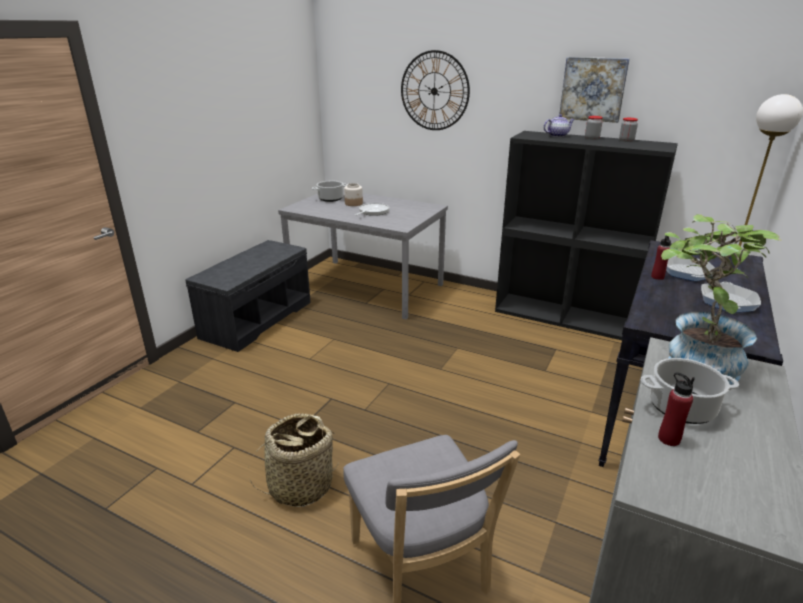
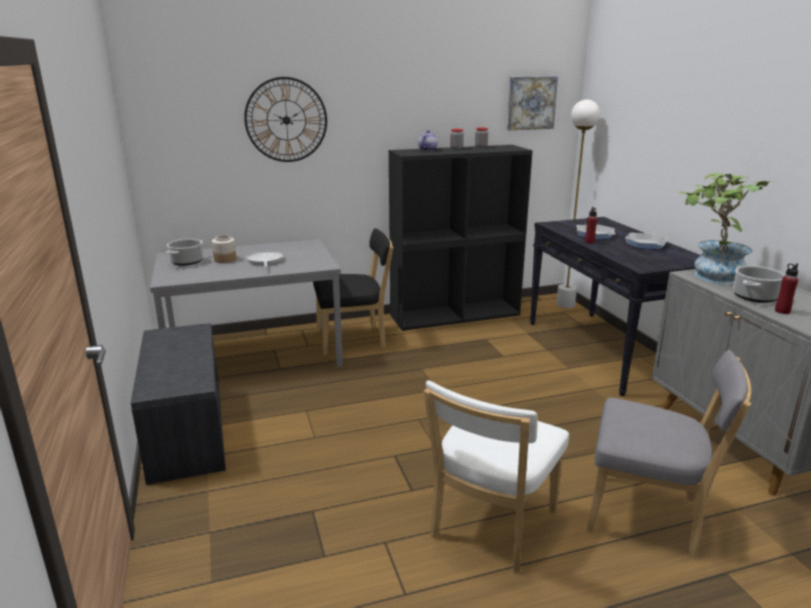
camera: 45 degrees left, 5 degrees down
(300, 485) = (490, 527): basket -> white chair
(446, 304) = (354, 340): none -> black chair
(593, 89) = (442, 106): picture -> picture (531, 103)

